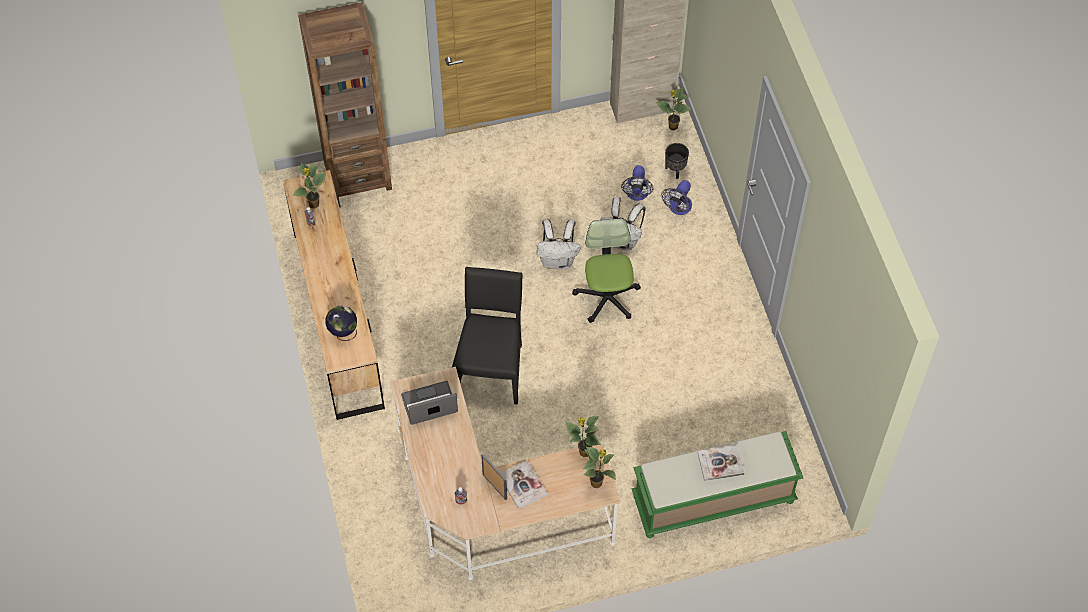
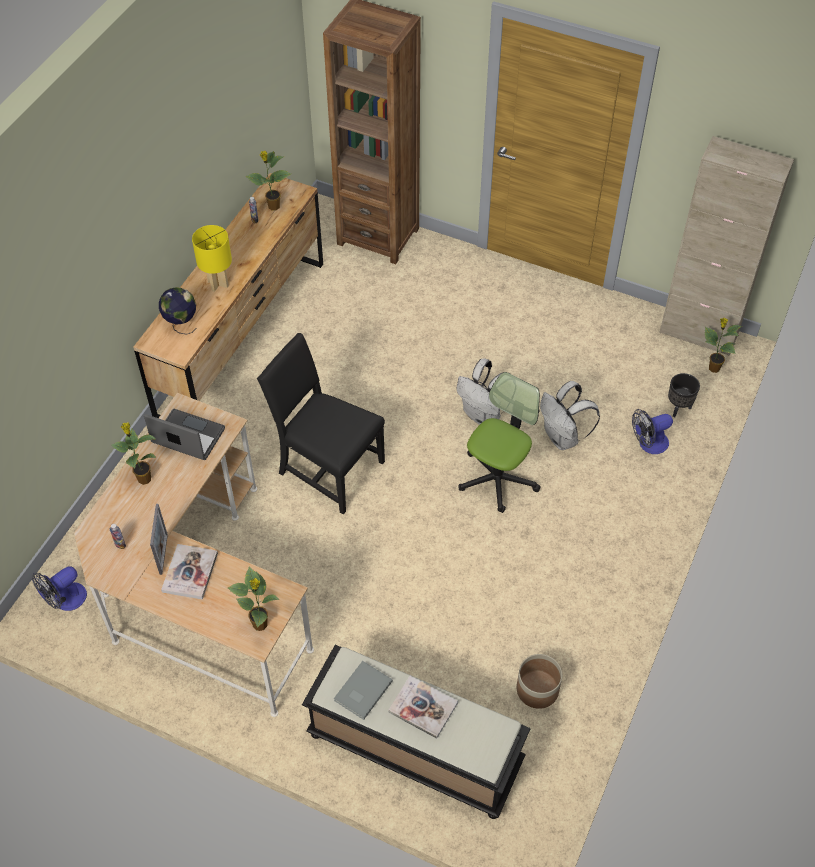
camera: 40 degrees right, 5 degrees down
(336, 287) = (218, 283): none -> yellow table lamp
(491, 368) = (327, 468): black chair -> black chair turned 105 degrees counterclockwise
(583, 452) = (279, 584): potted plant -> potted plant (143, 478)
(637, 194) = (618, 406): fan -> fan (65, 600)
(677, 480) = (361, 691): none -> grey book
(712, 500) = (413, 749): green bench -> black bench
(750, 412) = (537, 689): none -> planter

